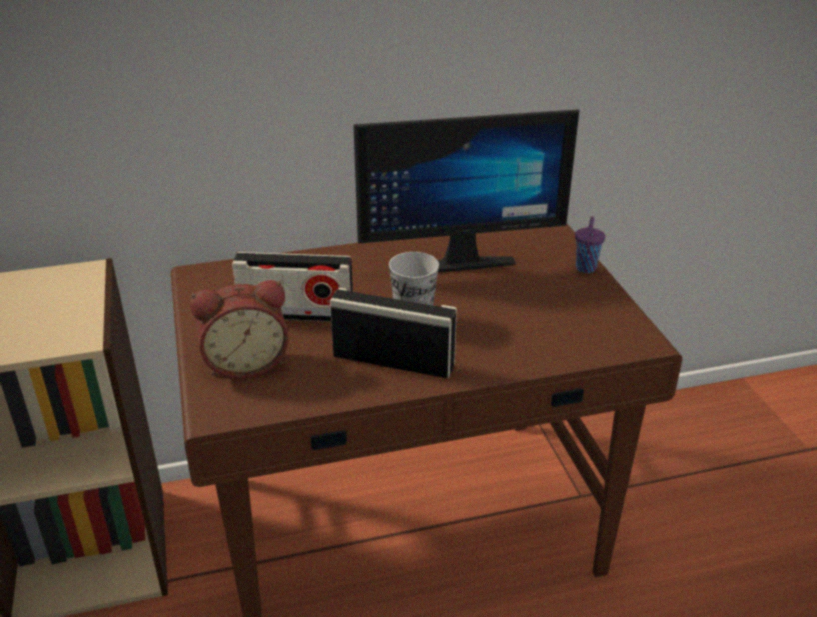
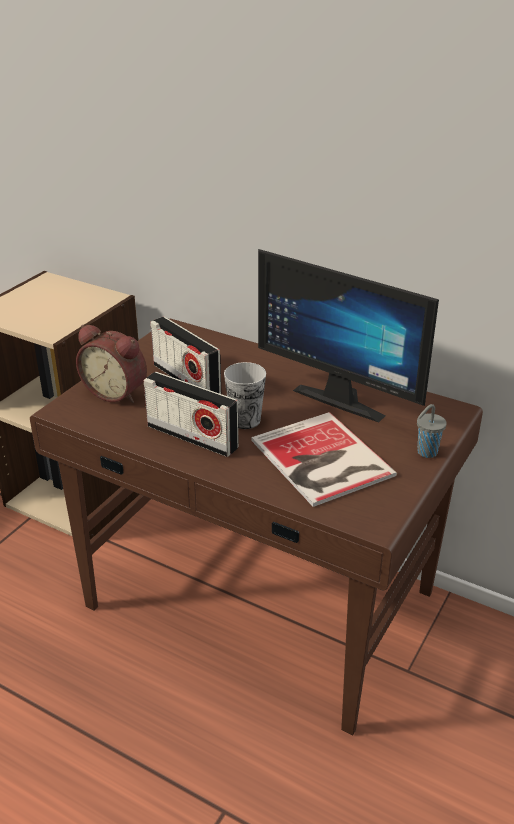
camera: 45 degrees right, 0 degrees up
(393, 361) = (192, 437): radio -> radio turned 150 degrees clockwise
(528, 318) = (321, 460): none -> book
(585, 269) = (426, 453): purple cup -> grey cup

